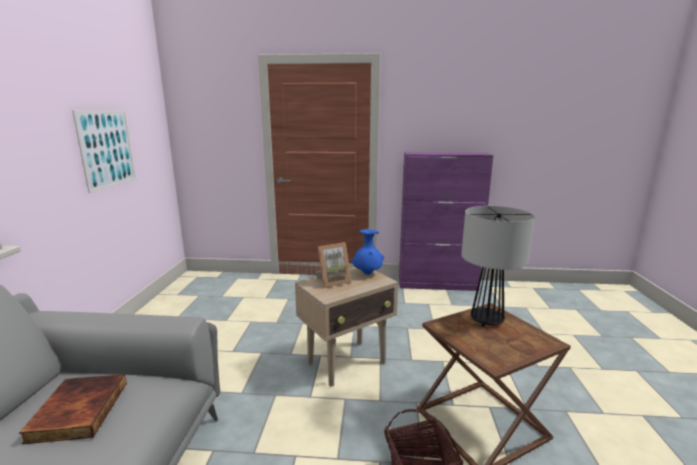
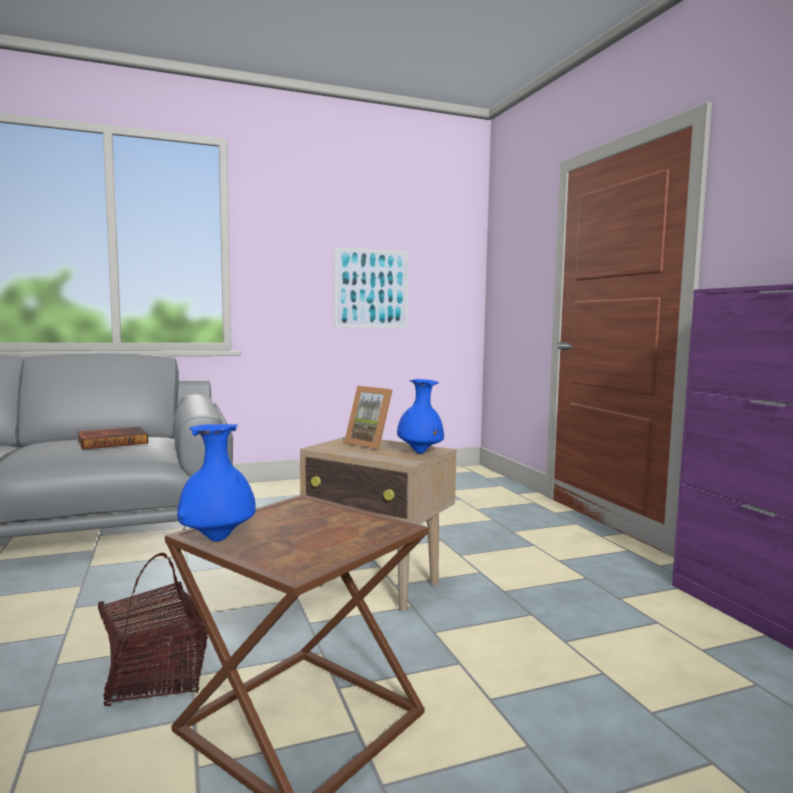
camera: 65 degrees right, 10 degrees down
(486, 320) = (345, 525): table lamp -> none
(506, 358) = (217, 540): none -> blue vase

